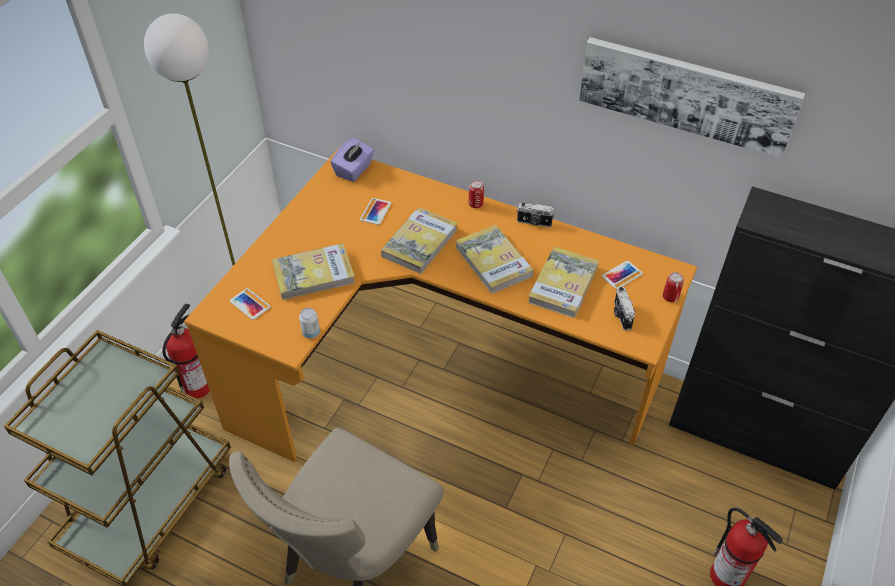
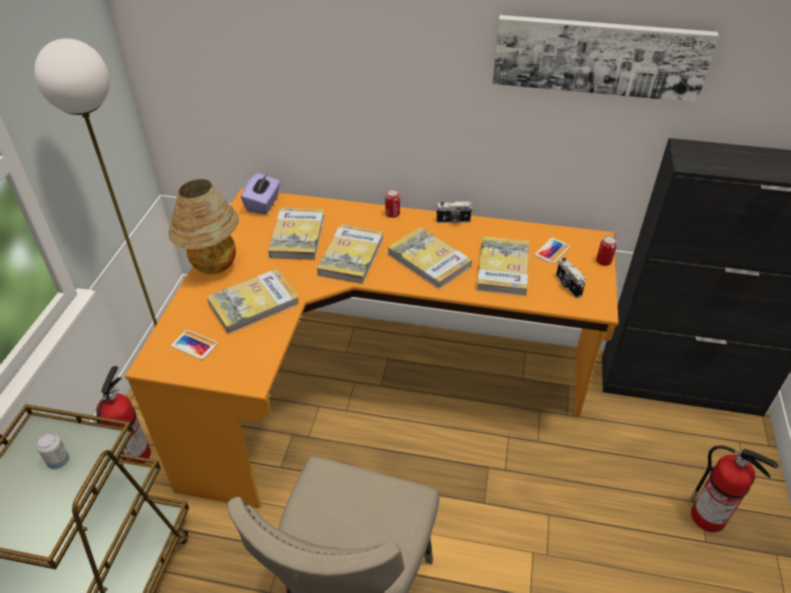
camera: 15 degrees left, 5 degrees down
(288, 231) = (214, 269): none -> table lamp
(311, 333) = (269, 360): can -> can (58, 461)
(375, 211) = (297, 236): phone -> book

